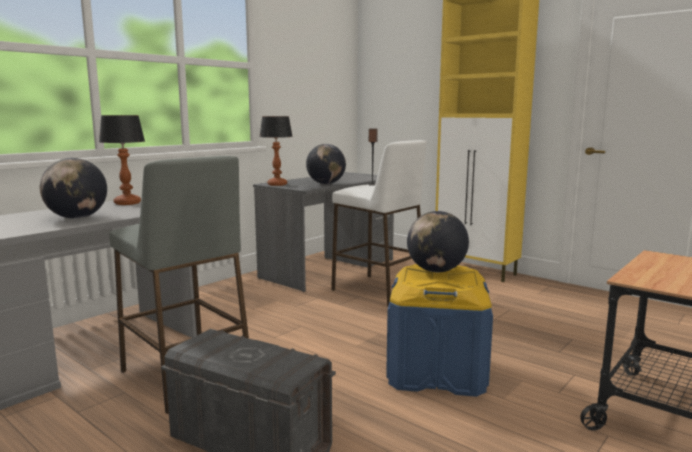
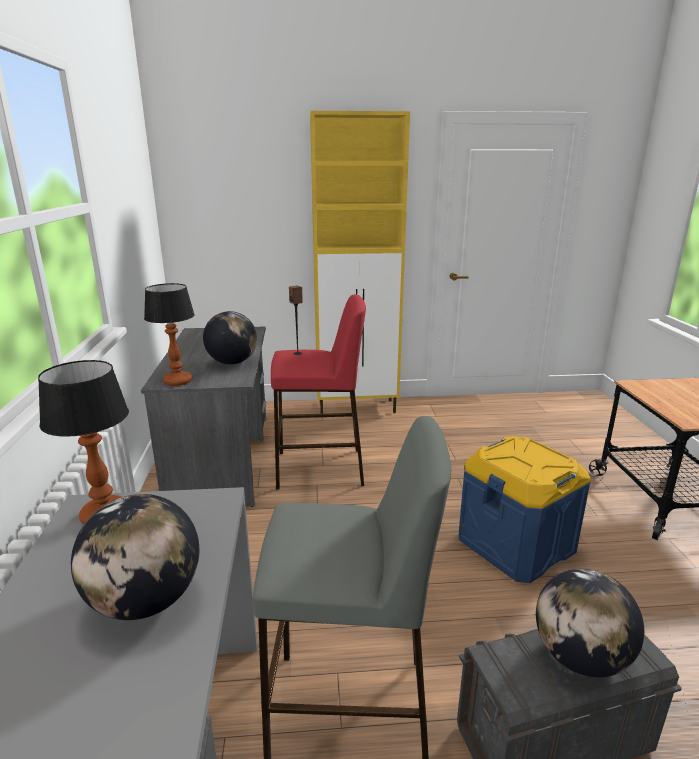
camera: 45 degrees left, 10 degrees up
(379, 290) = (320, 468): white stool -> red stool
(436, 271) = (513, 453): globe -> globe (580, 657)

